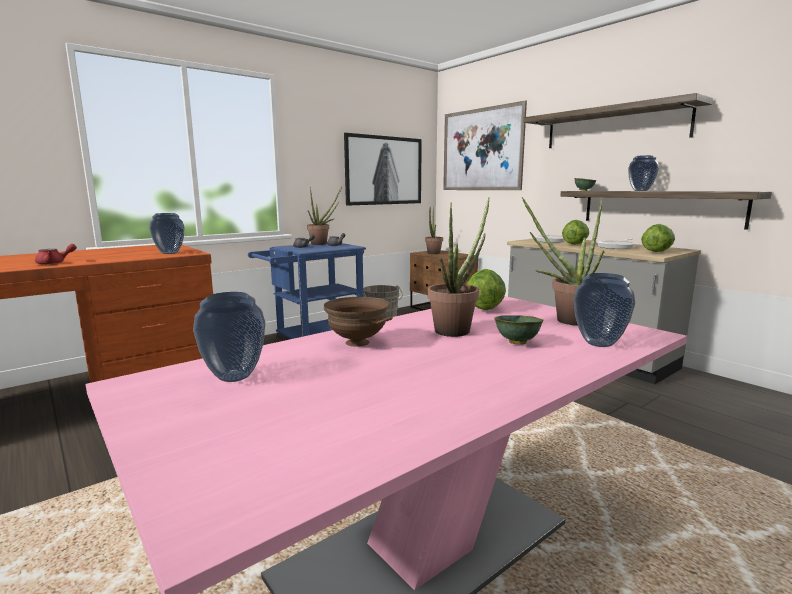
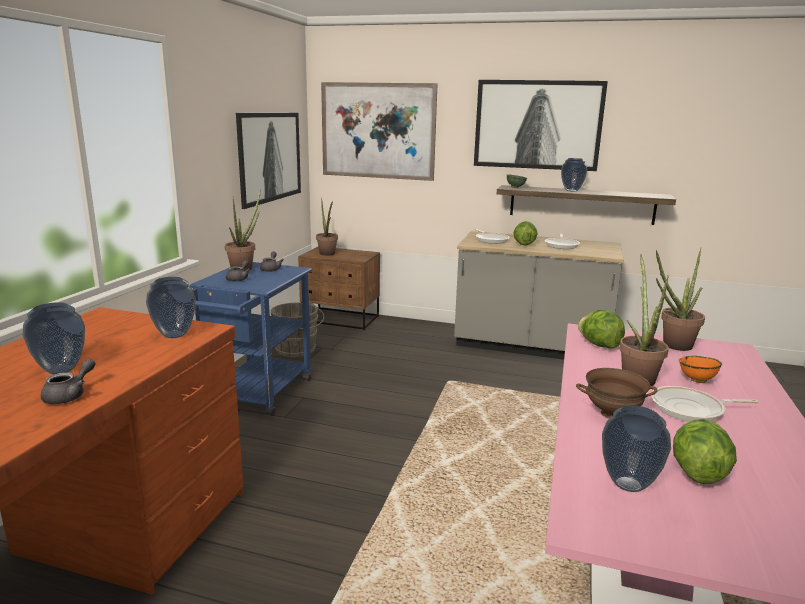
camera: 35 degrees left, 5 degrees up
(55, 263) = (70, 395): red teapot -> grey teapot
(445, 356) = (691, 409): none -> frying pan
(516, 343) = (696, 380): green bowl -> orange bowl
(598, 343) = (733, 366): vase -> vase (60, 369)
(614, 127) = (537, 125): shelf -> picture
(656, 252) = (602, 250): lettuce -> lettuce (696, 472)

